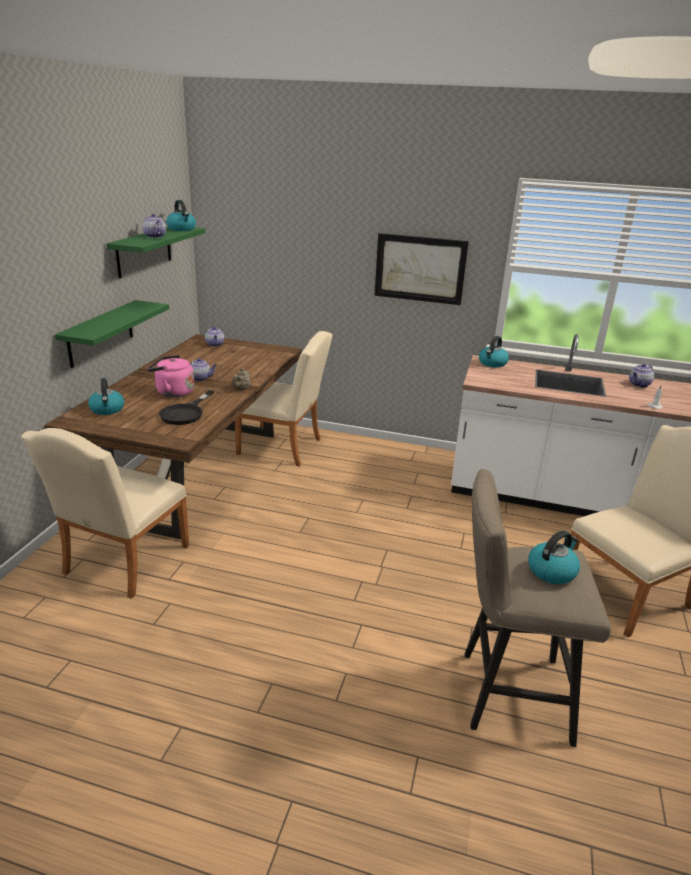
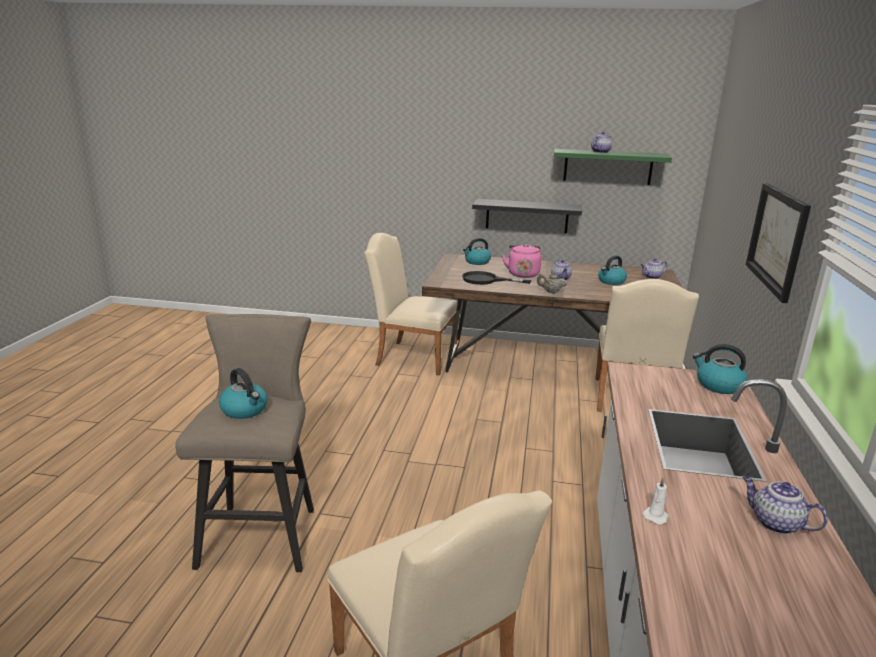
camera: 85 degrees right, 5 degrees down
(100, 333) = (527, 216): green shelf -> black shelf
(182, 229) = (650, 154): kettle -> kettle (611, 281)

